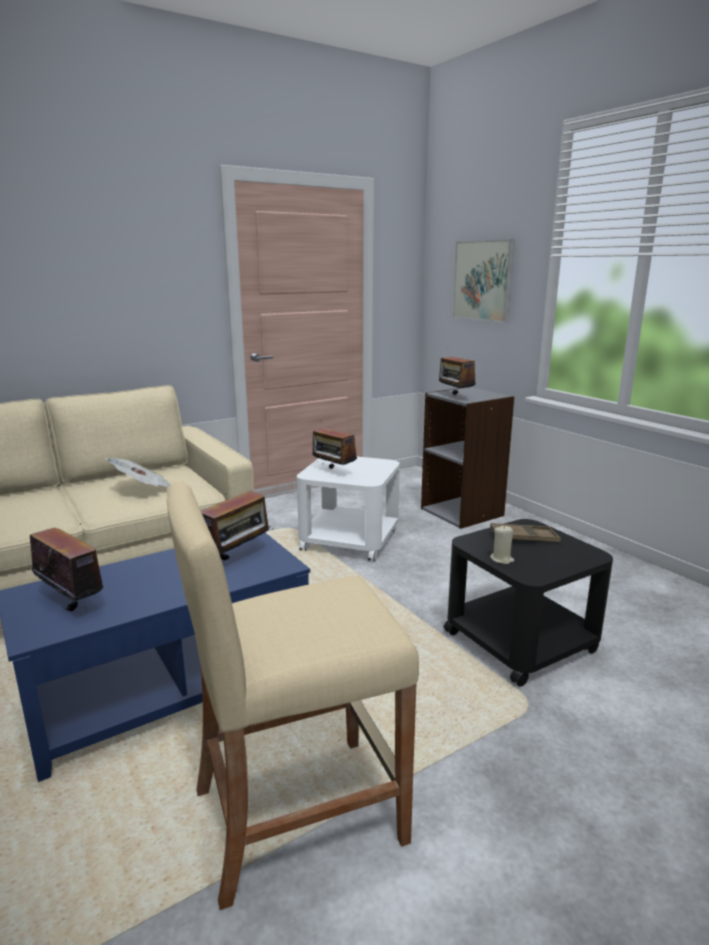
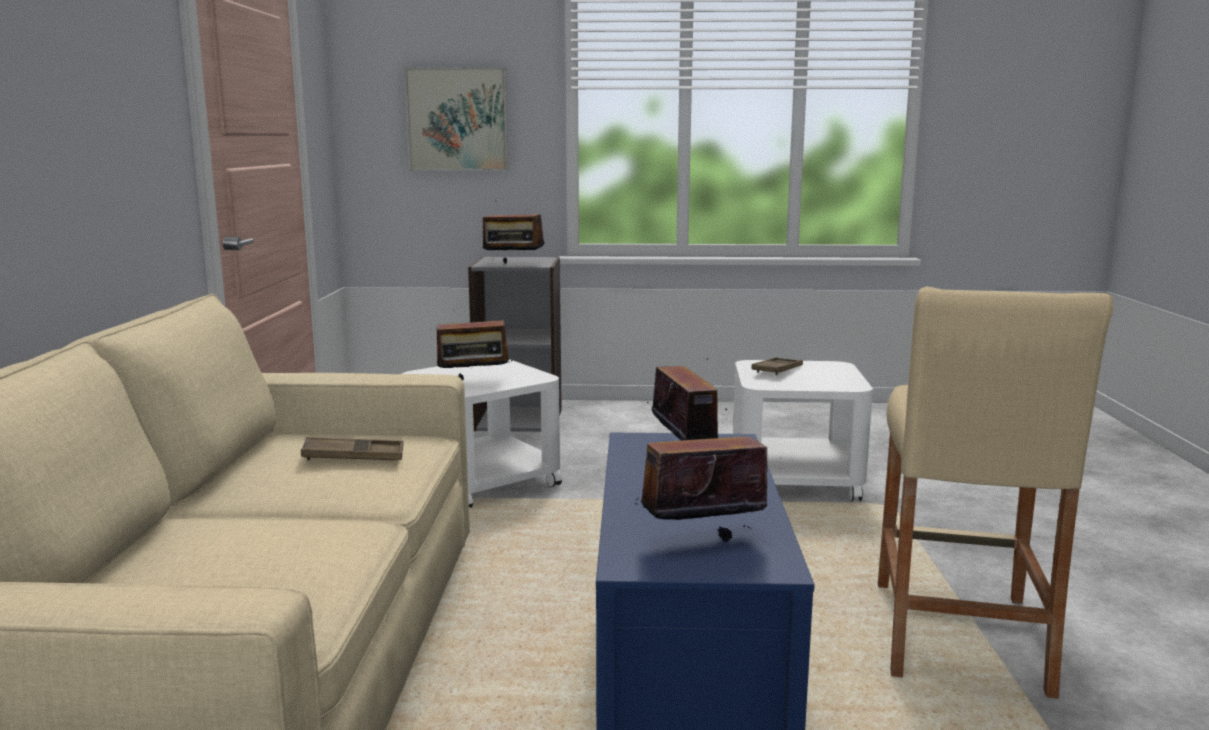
camera: 55 degrees left, 5 degrees down
(144, 489) = (354, 457): newspaper -> brown tray
(502, 559) = (810, 385): beige candle -> none
(520, 641) = (795, 479): black side table -> white side table

